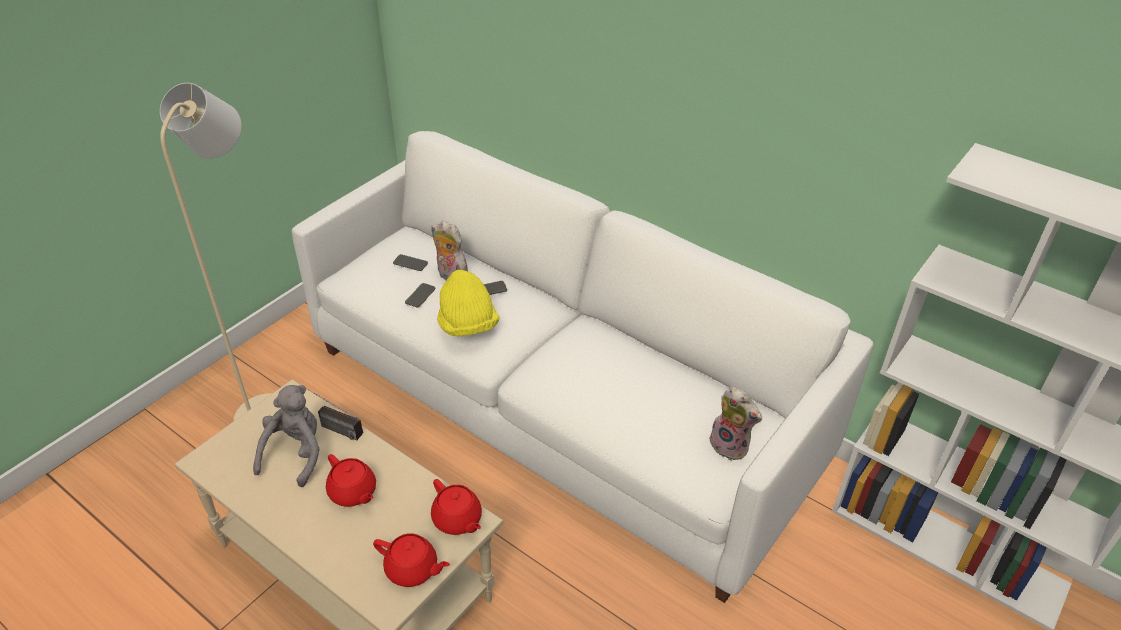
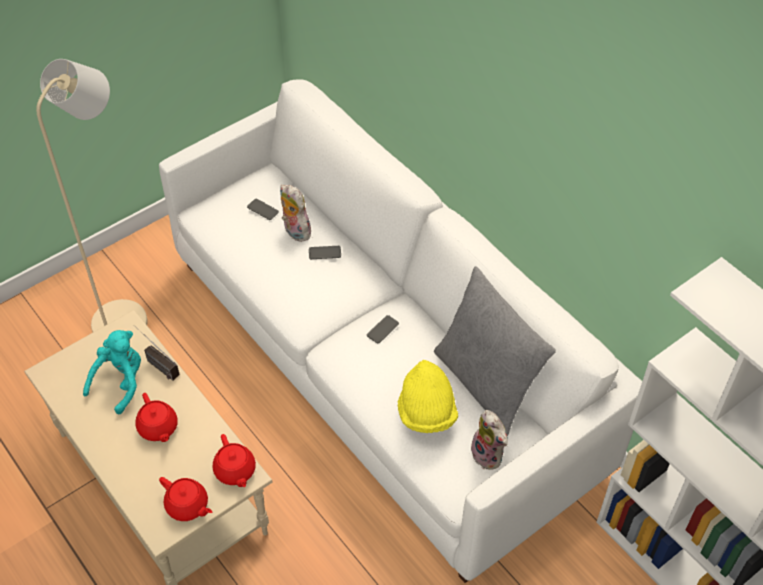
camera: 15 degrees right, 10 degrees up
(295, 453) = (120, 382): grey plush toy -> turquoise plush toy
(420, 296) = (262, 247): phone -> phone (382, 329)
(468, 325) = (294, 288): yellow hat -> yellow hat (426, 412)
(700, 378) = (486, 383): none -> grey pillow

